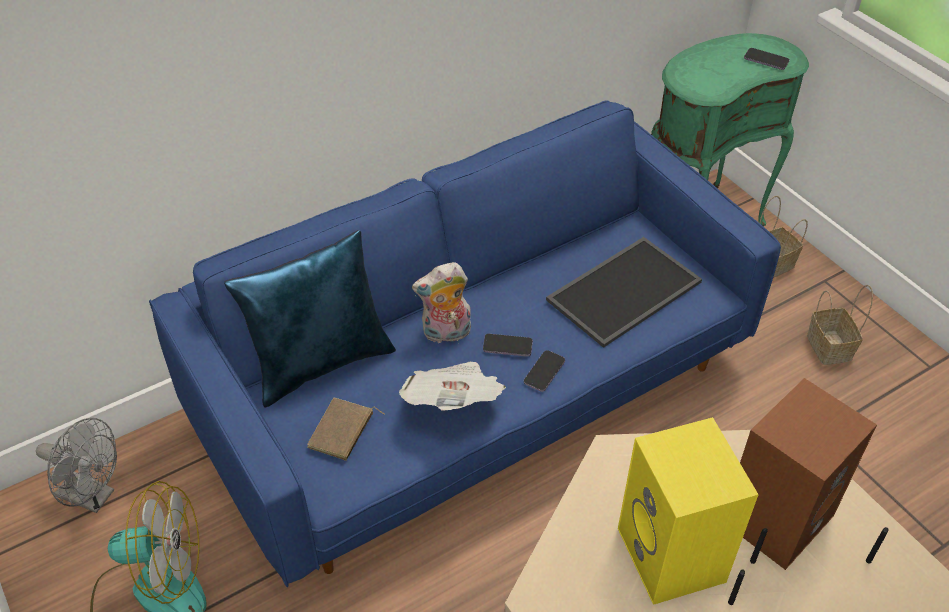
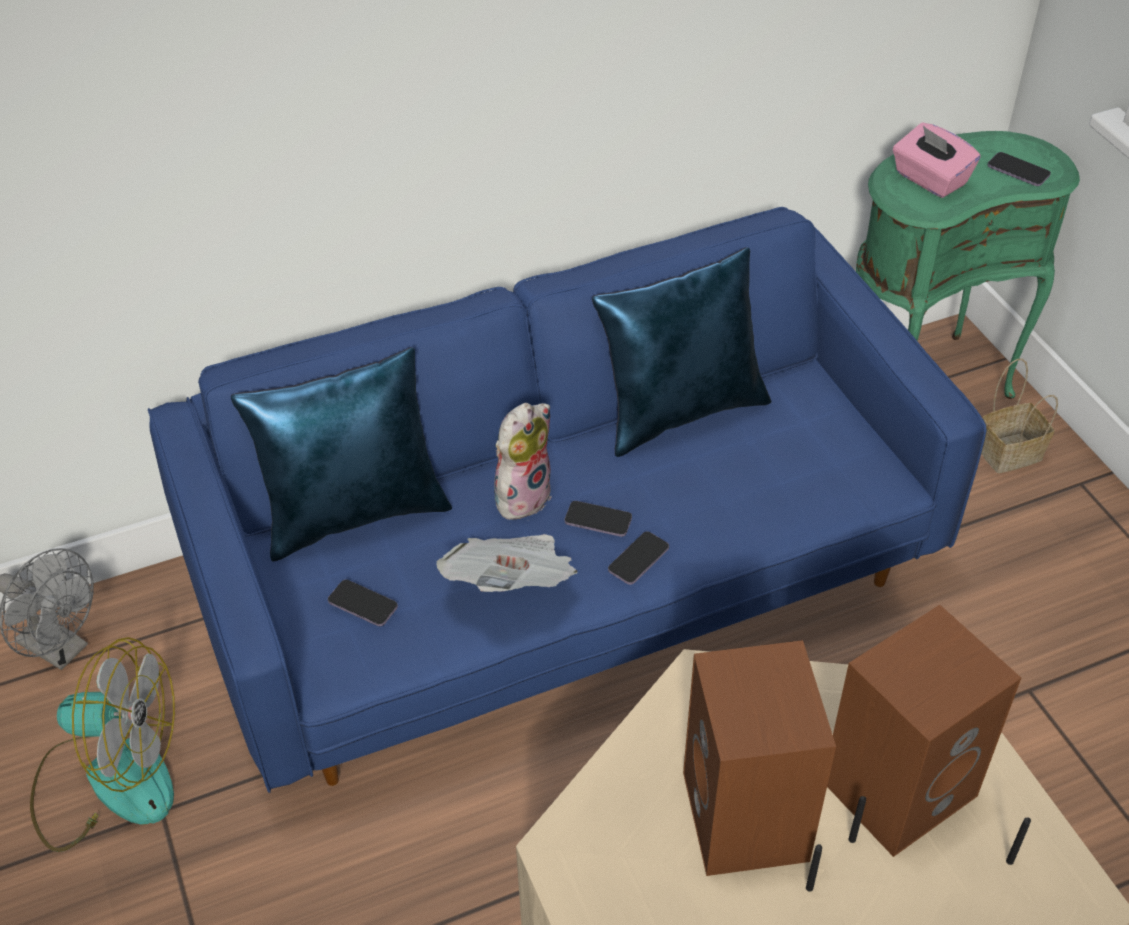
camera: 10 degrees right, 0 degrees up
(343, 432) = (363, 604): brown book -> phone
(446, 334) = (522, 495): plush toy -> plush toy turned 135 degrees clockwise
(549, 258) = (680, 411): none -> blue pillow
(623, 289) = (770, 462): tray -> none
(674, 556) = (748, 819): yellow speaker -> brown speaker
(706, 71) = (930, 179): none -> pink tissue box
(827, 346) = (1063, 574): basket -> none

